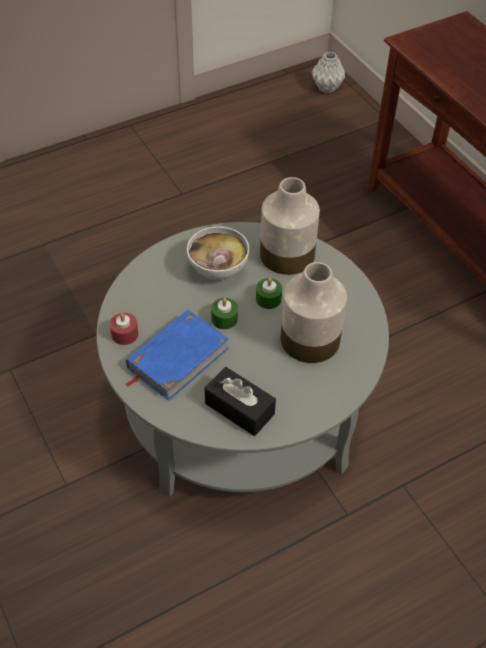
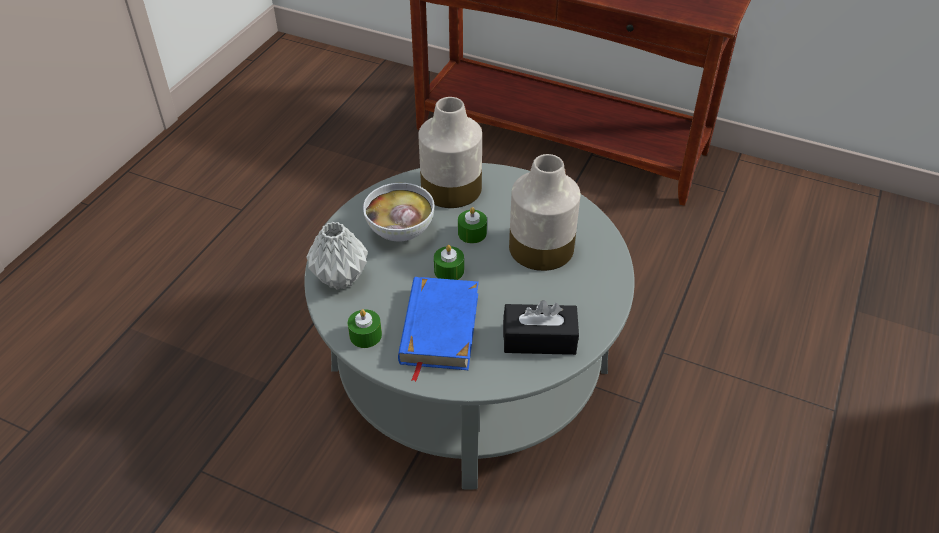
camera: 35 degrees left, 5 degrees down
(124, 334) = (365, 335): red candle -> green candle
(326, 88) = (303, 59): grey vase -> grey vase (340, 279)

